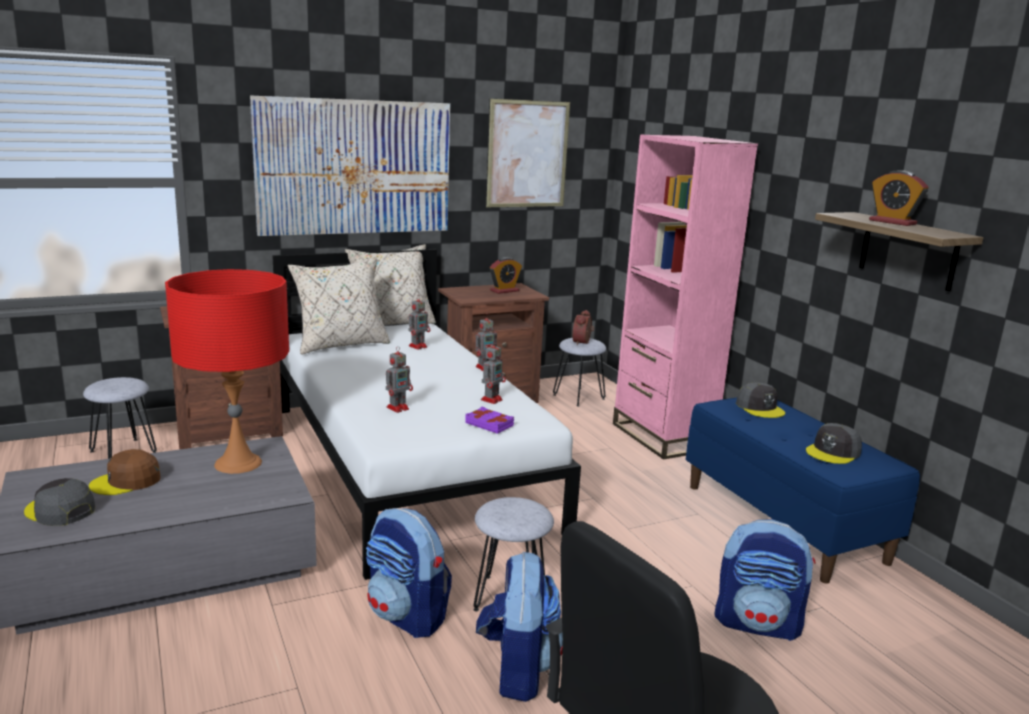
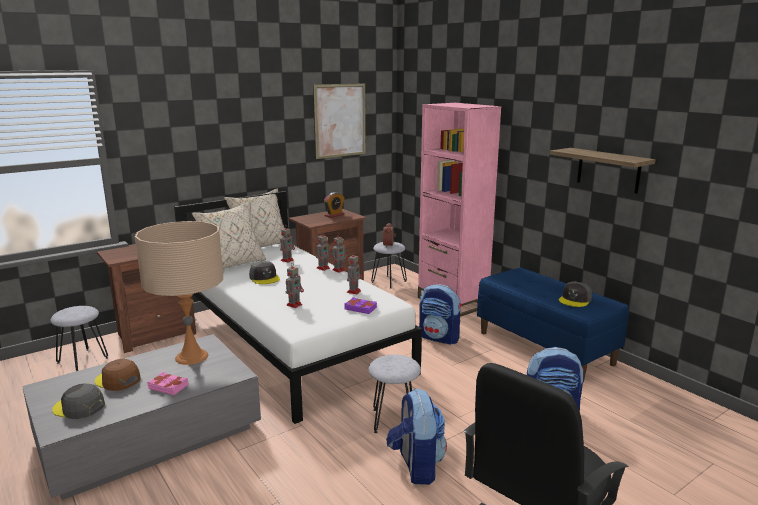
camera: 10 degrees left, 0 degrees up
(126, 481) = (117, 380): brown cap -> brown cap turned 75 degrees clockwise
(188, 499) = (168, 386): none -> pink book
(238, 463) = (191, 357): red table lamp -> beige table lamp
(354, 167) = (226, 139): picture -> none
(407, 616) = (332, 443): backpack -> backpack (439, 338)
(464, 362) = (323, 268): none -> toy robot
(760, 408) = (521, 276): grey cap -> grey cap (264, 278)
(892, 222) = (598, 153): alarm clock -> none

